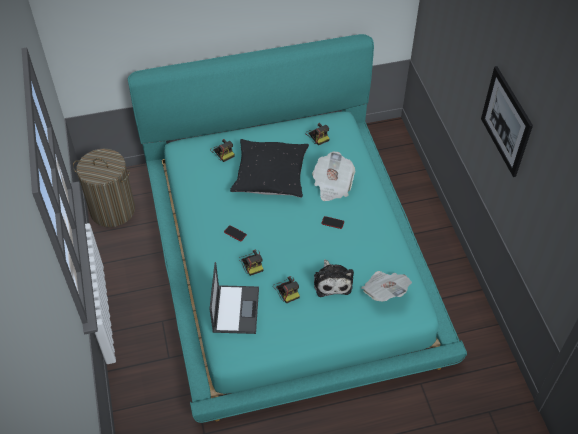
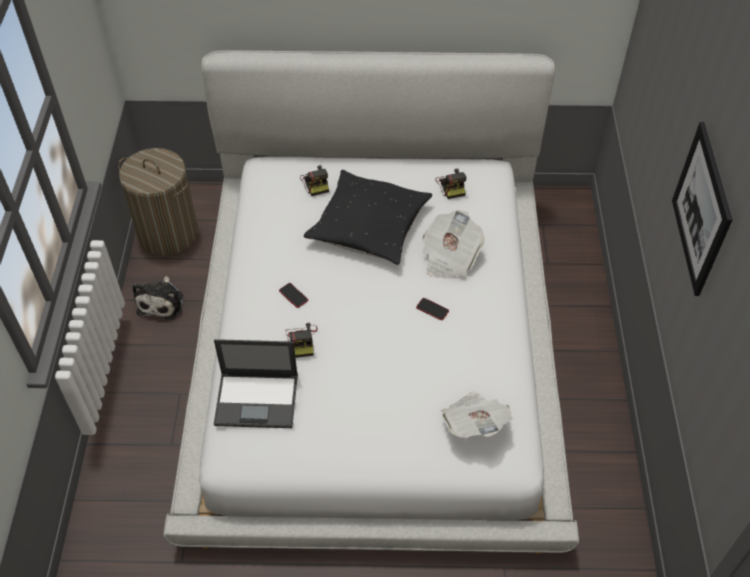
camera: 15 degrees right, 0 degrees up
(235, 309) = (258, 400): laptop -> laptop turned 75 degrees clockwise
(287, 290) = (337, 389): camera -> none
(289, 258) = (375, 347): turquoise bed -> white bed
(332, 281) = (404, 392): plush toy -> plush toy (162, 302)

